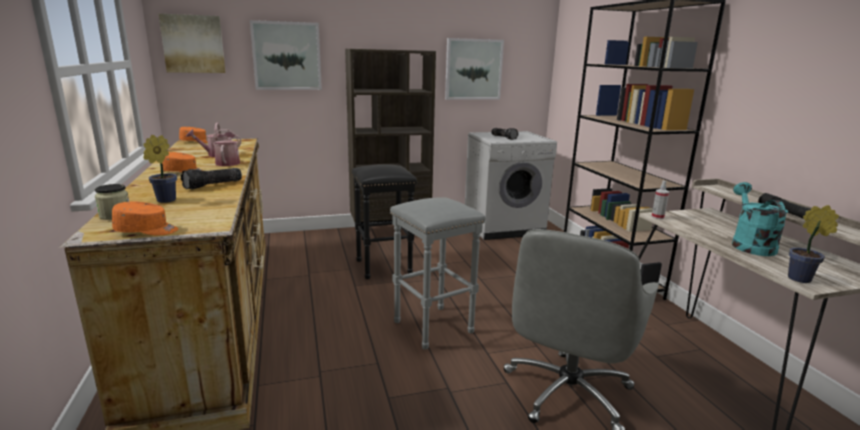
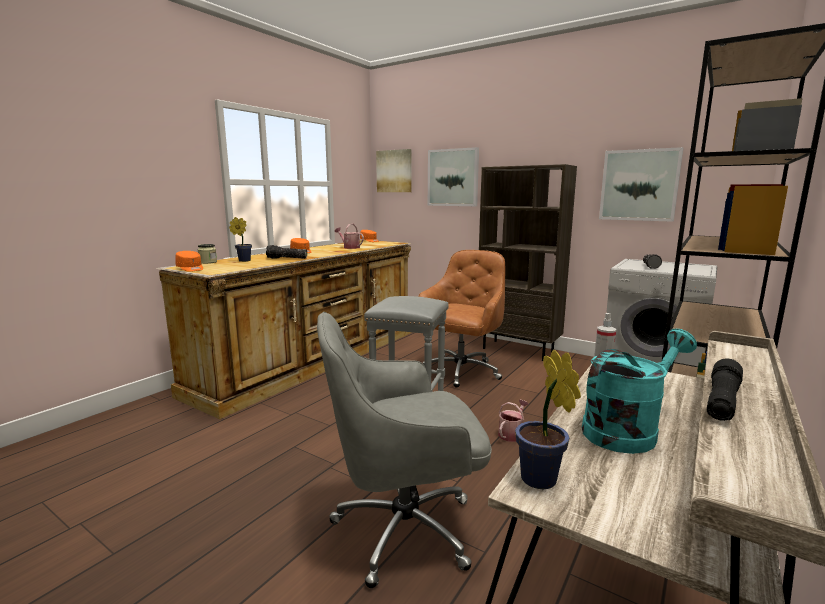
camera: 50 degrees right, 5 degrees down
(228, 162) = (339, 251): watering can -> watering can (512, 433)
(384, 266) = (461, 371): black stool -> brown office chair

